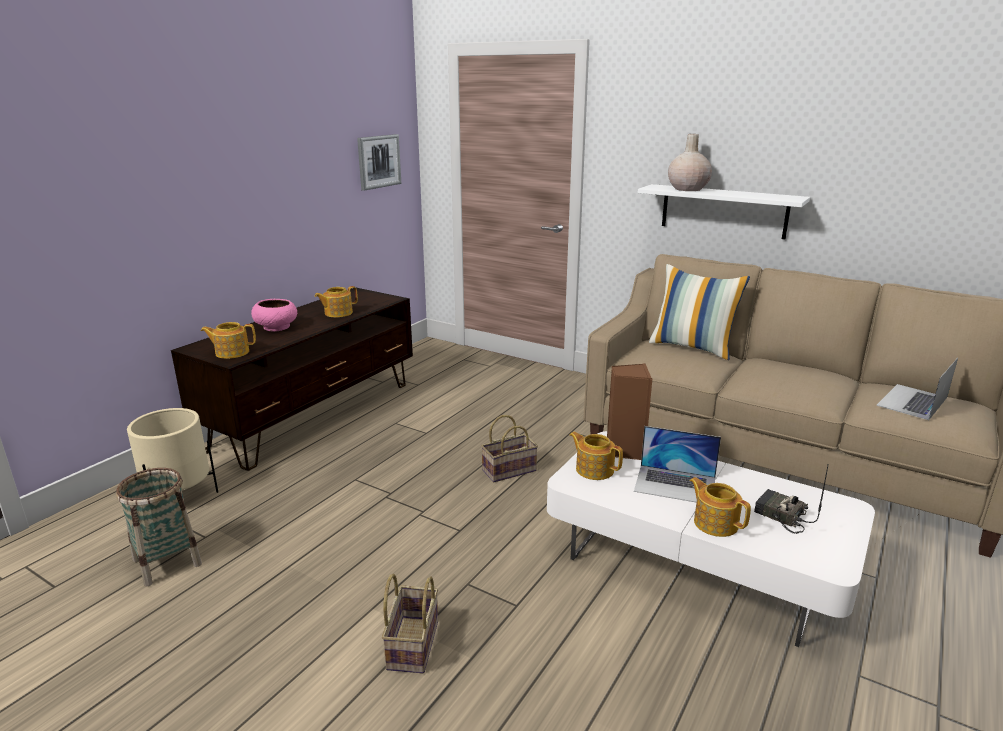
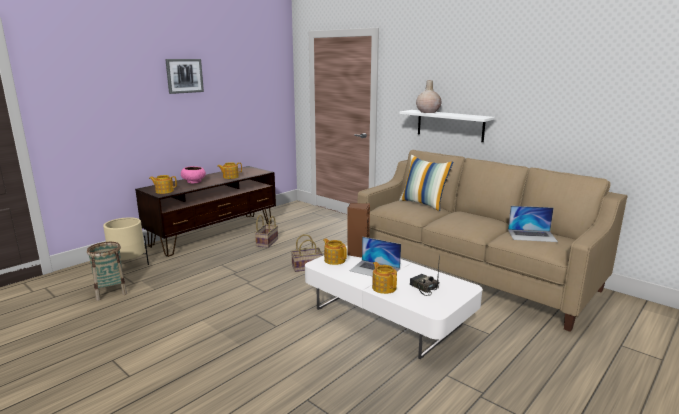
camera: 10 degrees right, 5 degrees down
(378, 161) = (266, 96): picture -> picture (184, 76)
(412, 643) = (213, 336): basket -> basket (267, 242)
(912, 401) = (532, 235): laptop -> laptop turned 135 degrees counterclockwise

